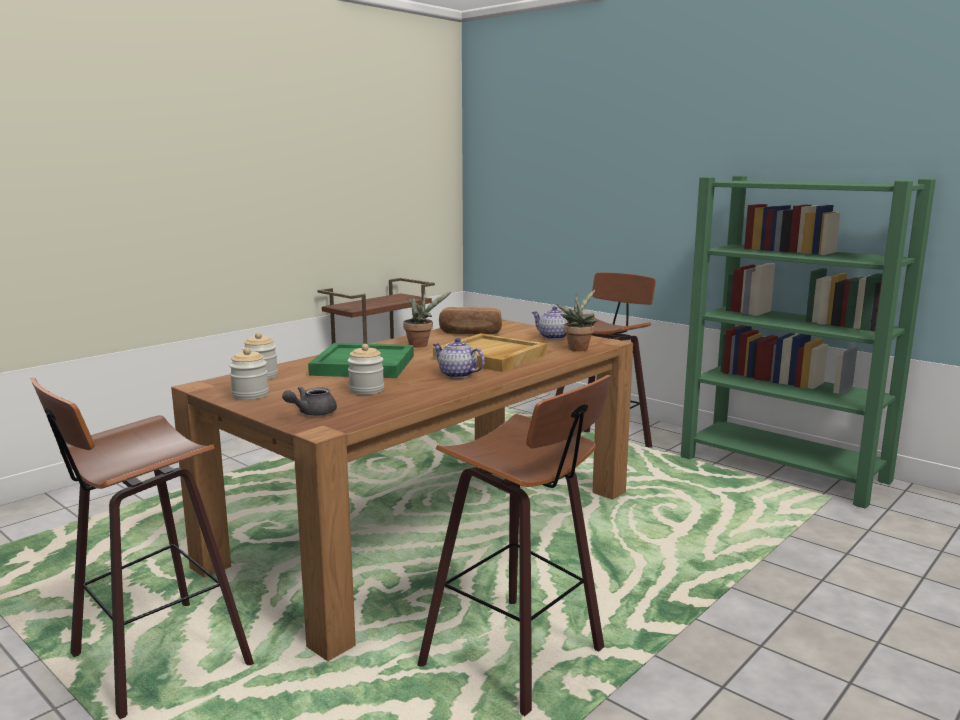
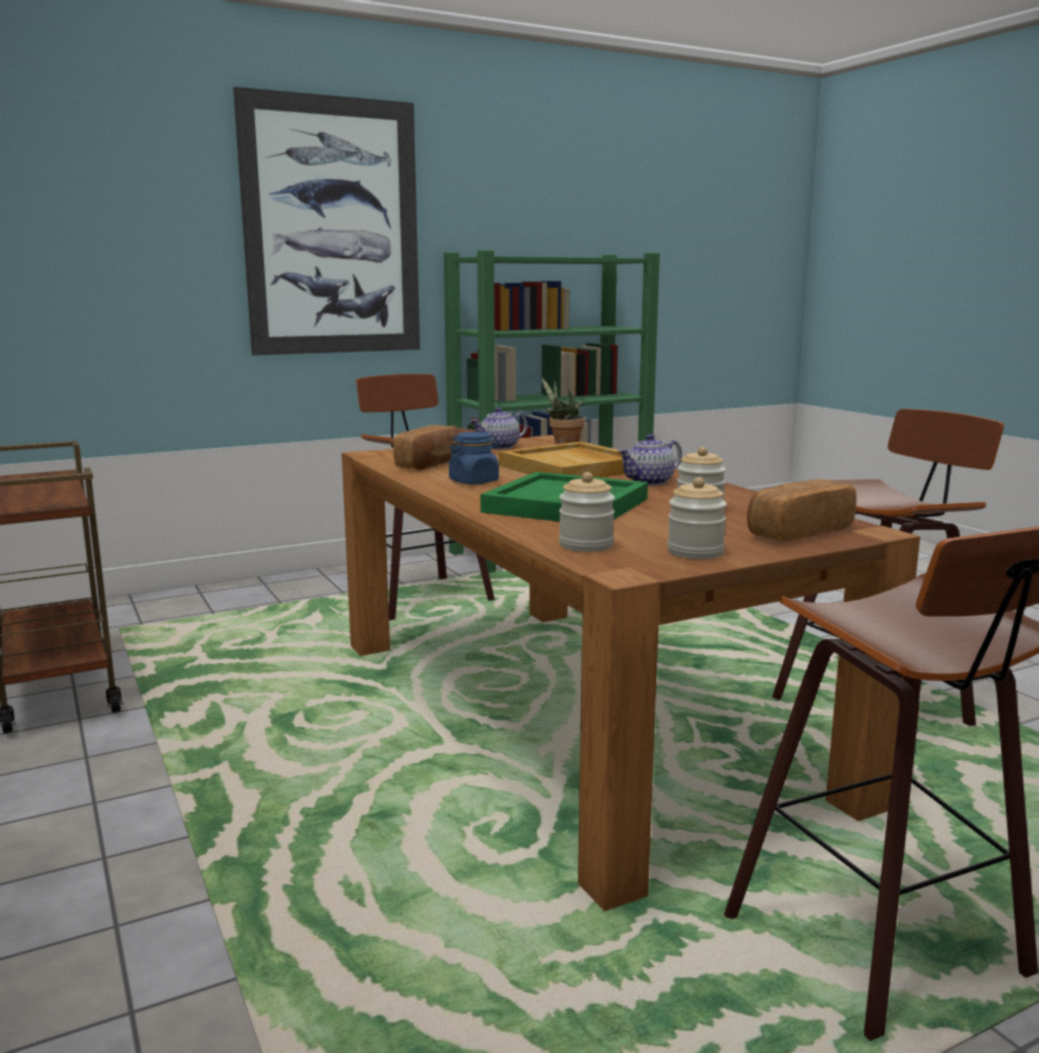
camera: 70 degrees left, 0 degrees up
(312, 413) = (797, 532): grey teapot -> bread
(421, 345) = (474, 481): potted plant -> blue jar
(655, 156) = (332, 228): none -> picture

